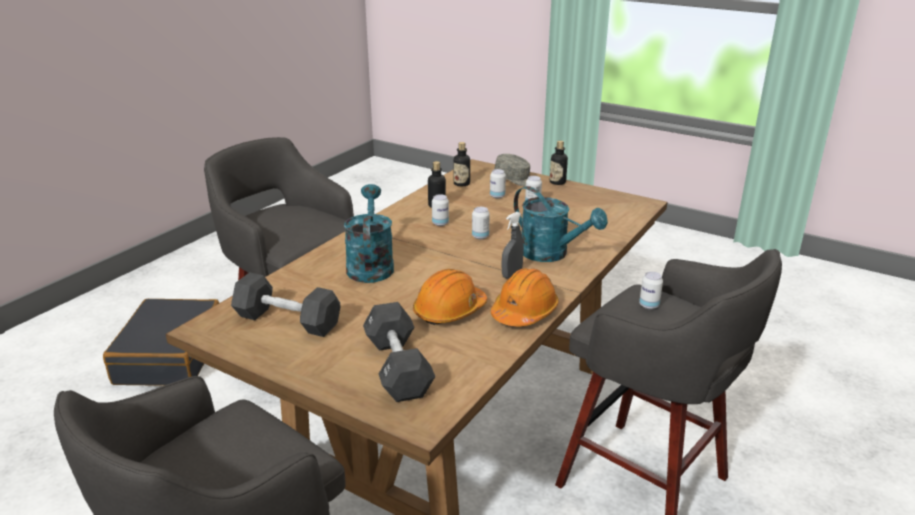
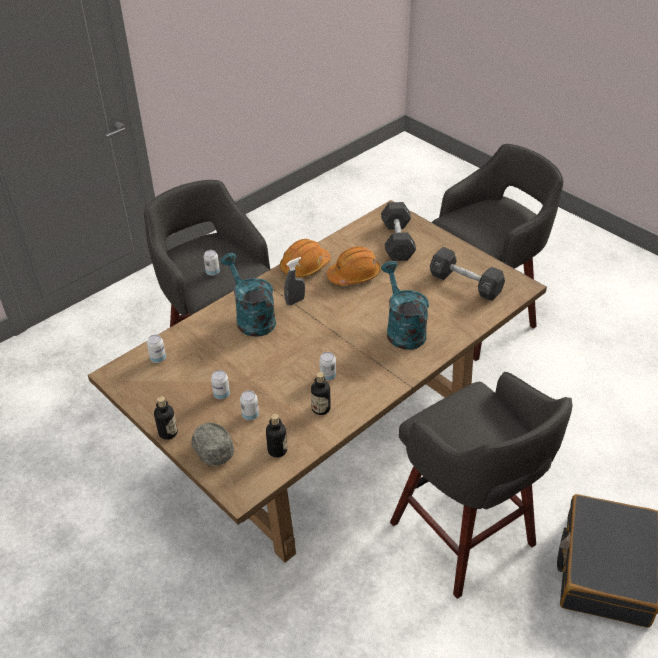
camera: 165 degrees left, 15 degrees up
(370, 265) = (402, 329): turquoise watering can -> turquoise watering can turned 150 degrees clockwise
(480, 236) = (299, 350): can -> can (158, 359)

